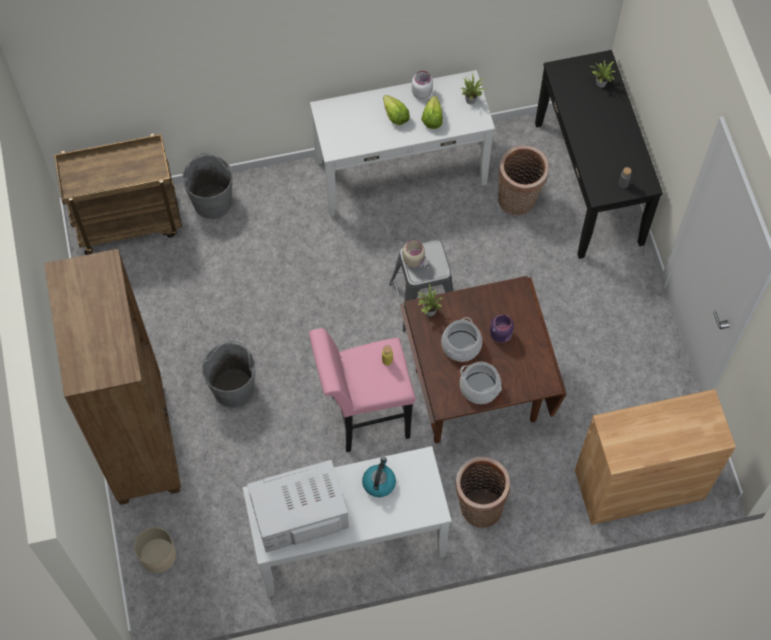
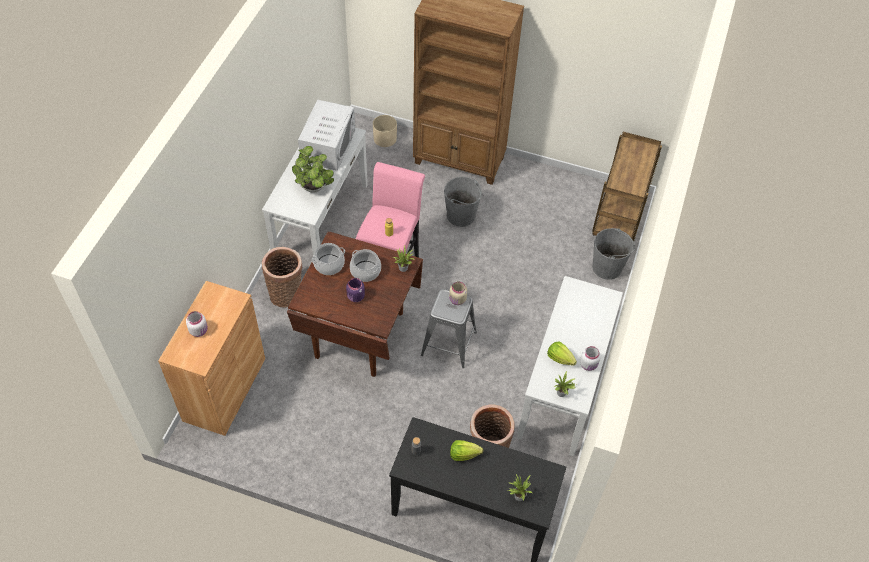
camera: 120 degrees right, 10 degrees down
(379, 482) = (314, 188): kettle -> potted plant
(395, 116) = (577, 336): lettuce -> lettuce (464, 454)
(673, 433) = (199, 330): none -> white jar

